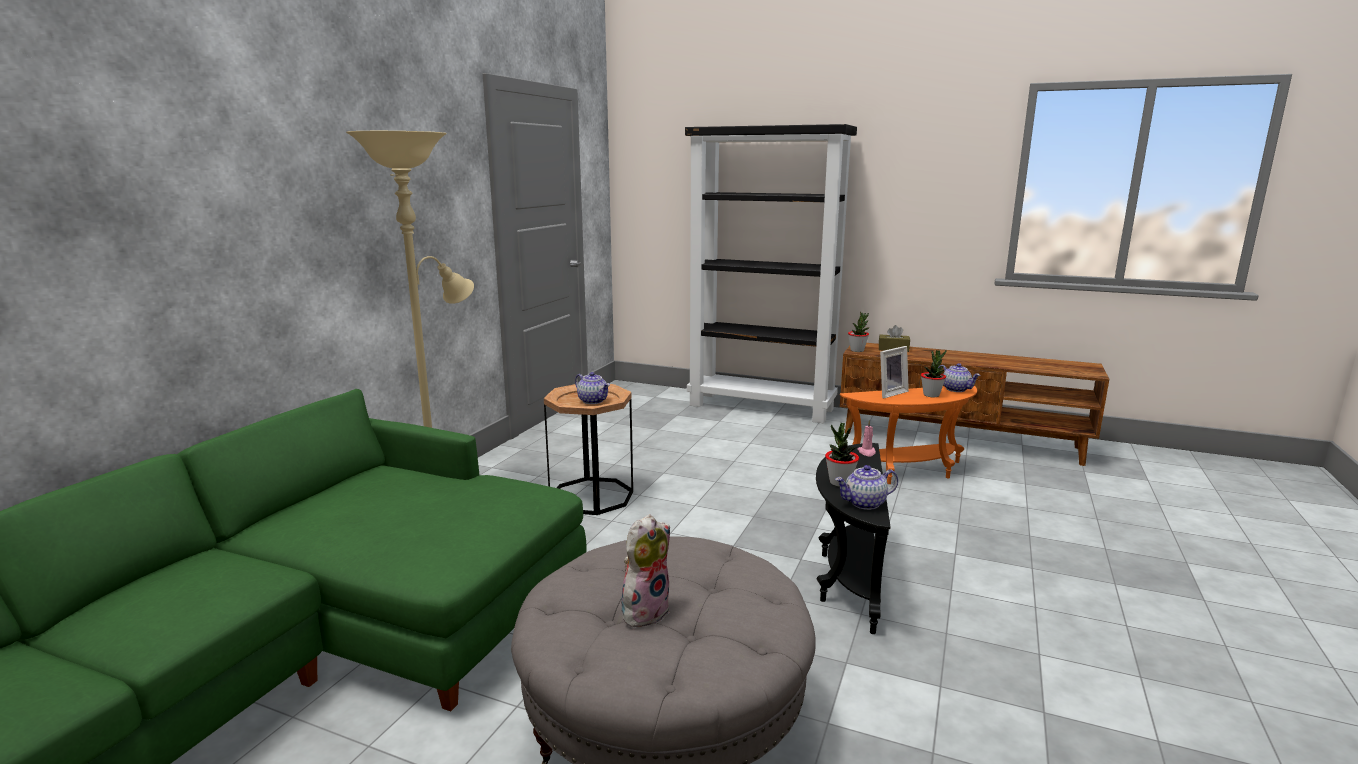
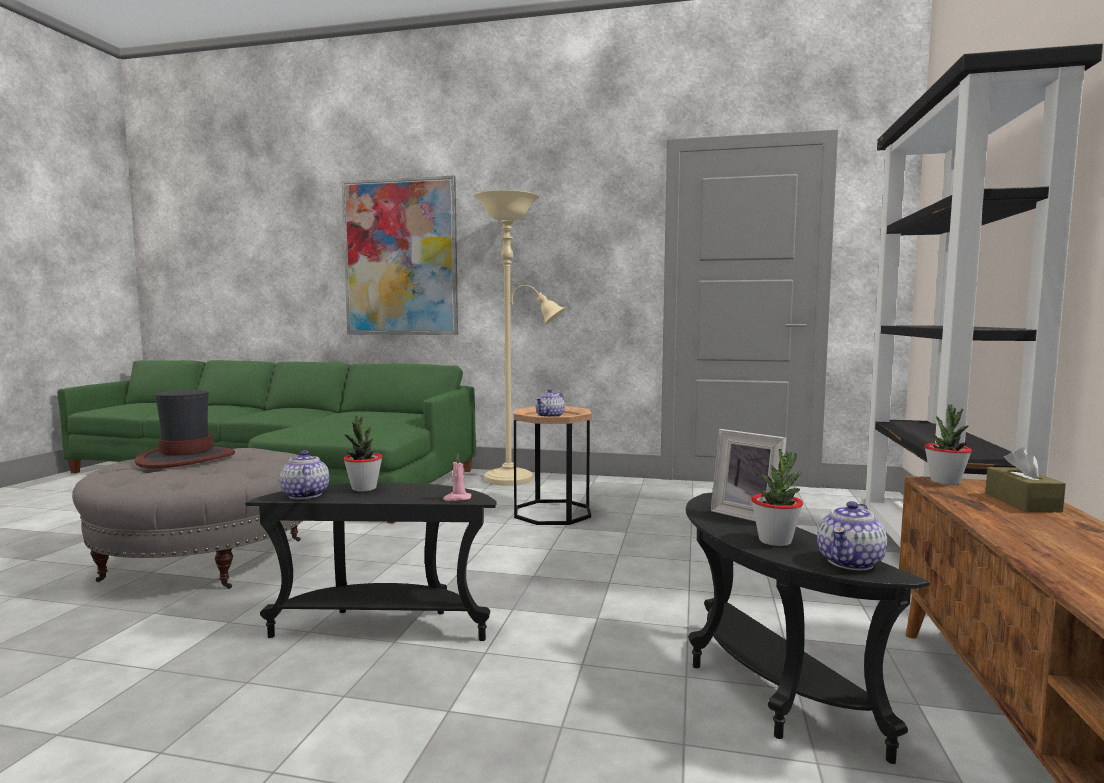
camera: 80 degrees right, 10 degrees down
(188, 225) = (400, 257): none -> picture
(645, 611) = (186, 458): plush toy -> hat
(909, 473) = (762, 690): orange side table -> black side table

